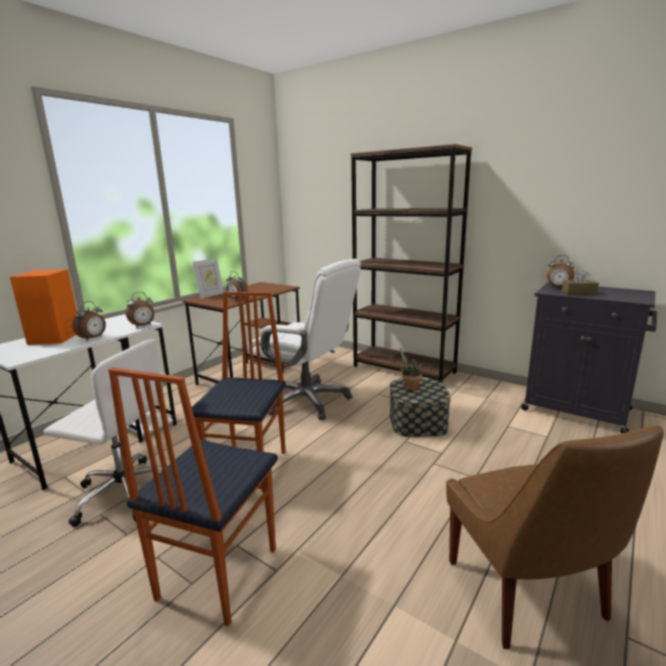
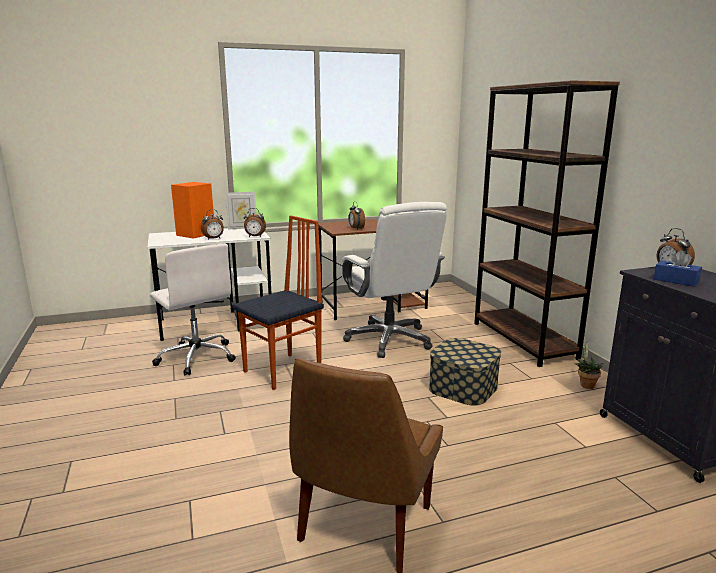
camera: 35 degrees right, 0 degrees up
(210, 295) = (344, 222): picture frame -> picture frame (242, 228)
(216, 573) = (192, 420): chair -> none
(409, 387) = (460, 347): potted plant -> potted plant (586, 384)
(579, 293) = (676, 281): brown tissue box -> blue tissue box

